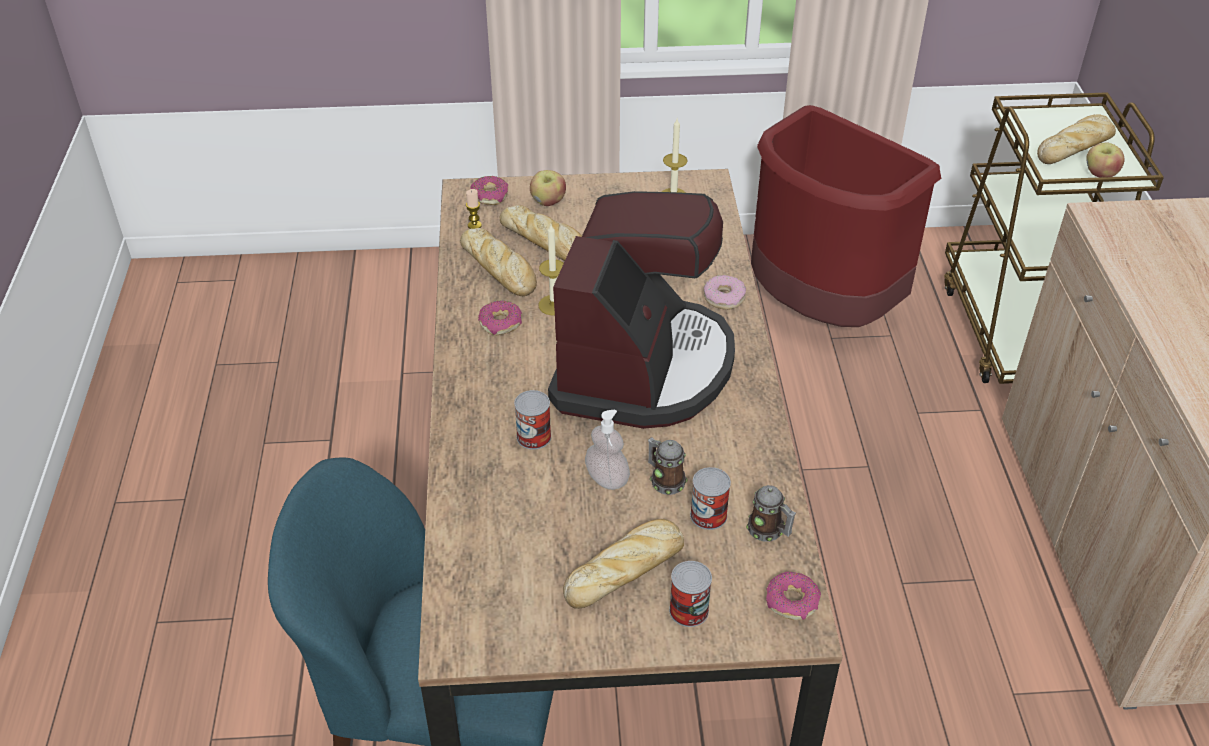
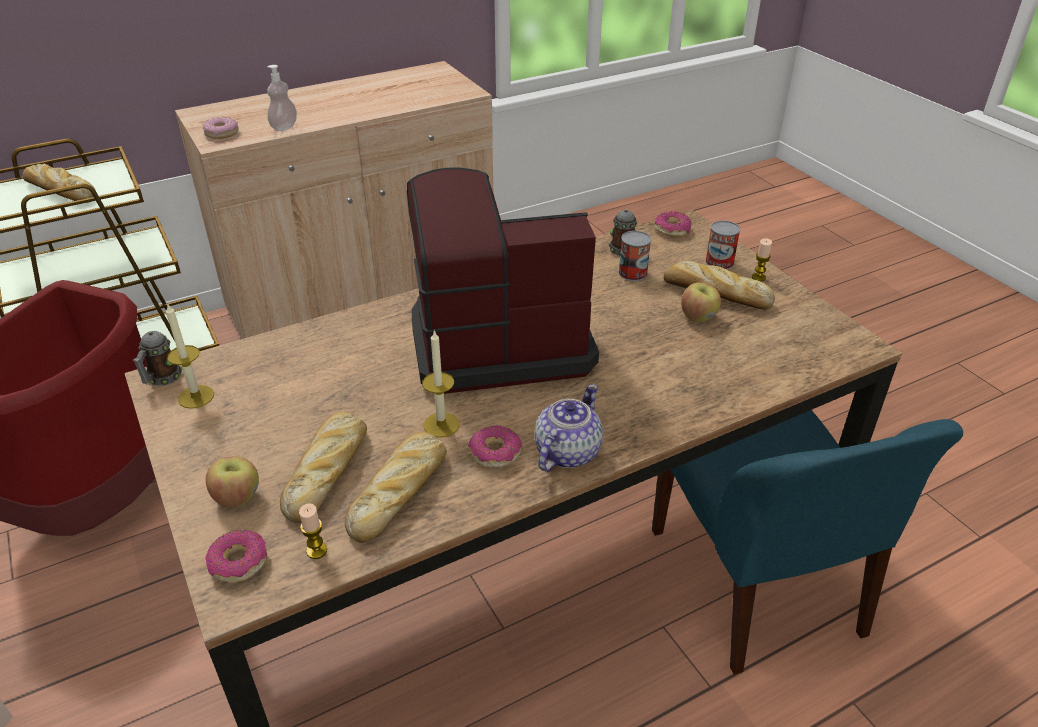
camera: 115 degrees left, 5 degrees down
(472, 360) = (566, 452): none -> teapot
(533, 436) = (632, 376): can -> none
(607, 479) = (641, 325): soap dispenser -> soap dispenser (284, 127)
(635, 631) = (758, 277): none -> candle
(665, 480) = (617, 298): mug -> mug (161, 379)
(724, 298) = (369, 322): donut -> donut (222, 133)
(1100, 174) = (106, 178): apple -> apple (698, 317)

